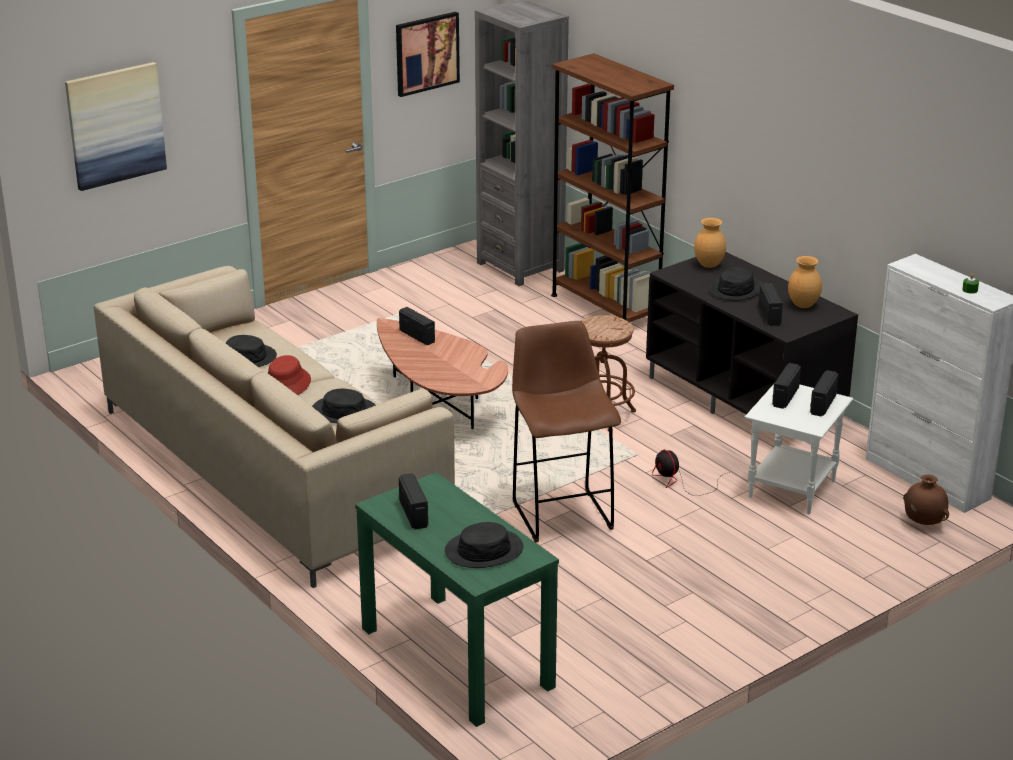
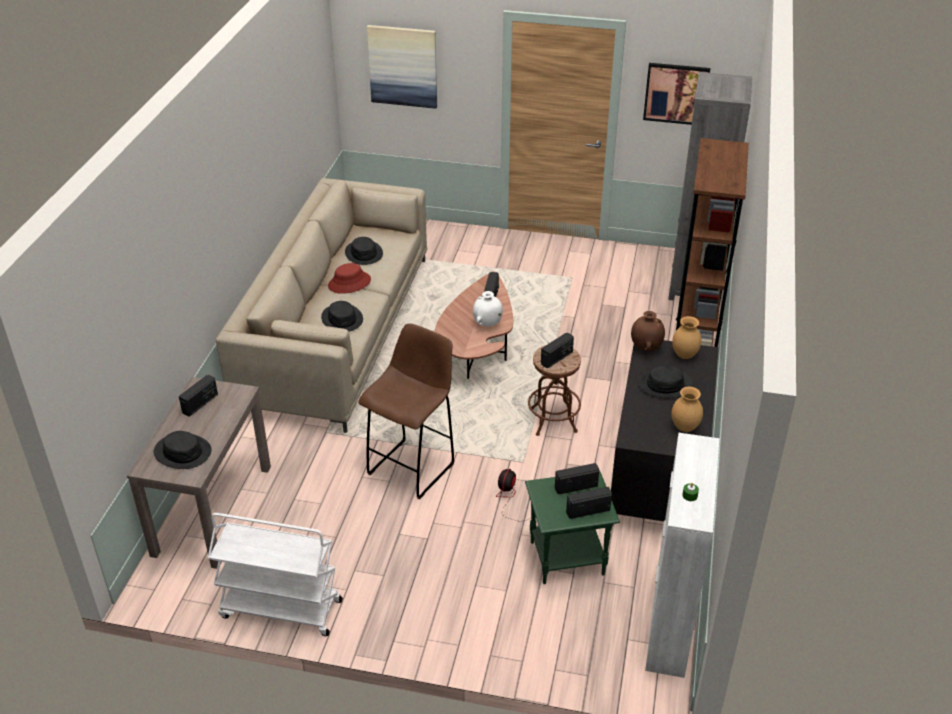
camera: 50 degrees right, 10 degrees up
(455, 657) = (212, 509): green console table -> brown console table
(459, 356) = (487, 324): none -> white vase
(665, 670) = (280, 609): none -> white cart
(770, 315) = (646, 419): radio -> radio (557, 358)
(791, 490) = (566, 558): white side table -> green side table
(923, 523) = (602, 653): brown vase -> brown vase (646, 347)

